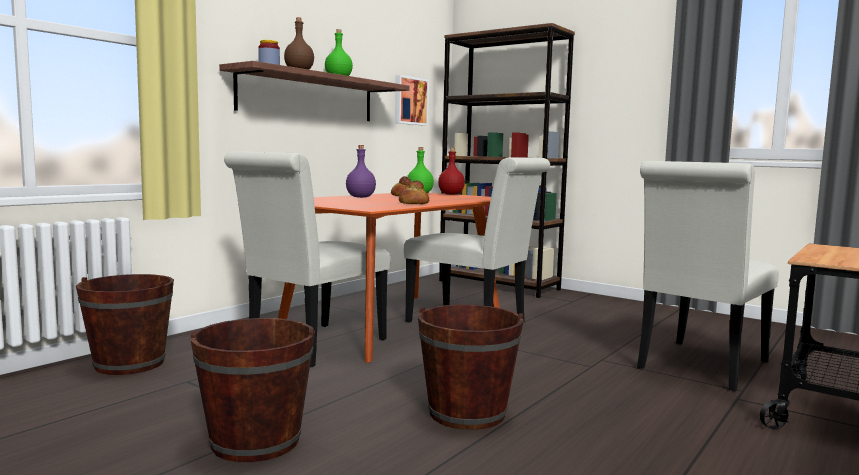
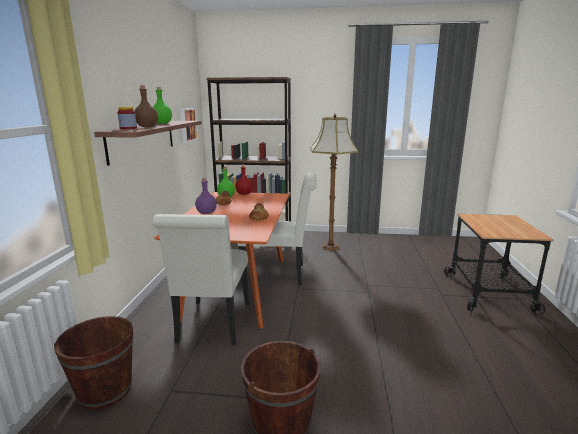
camera: 30 degrees left, 10 degrees up
(467, 413) = (356, 351): brown bucket -> none
(604, 313) = (330, 246): none -> floor lamp
(700, 367) = (409, 277): white chair -> none

